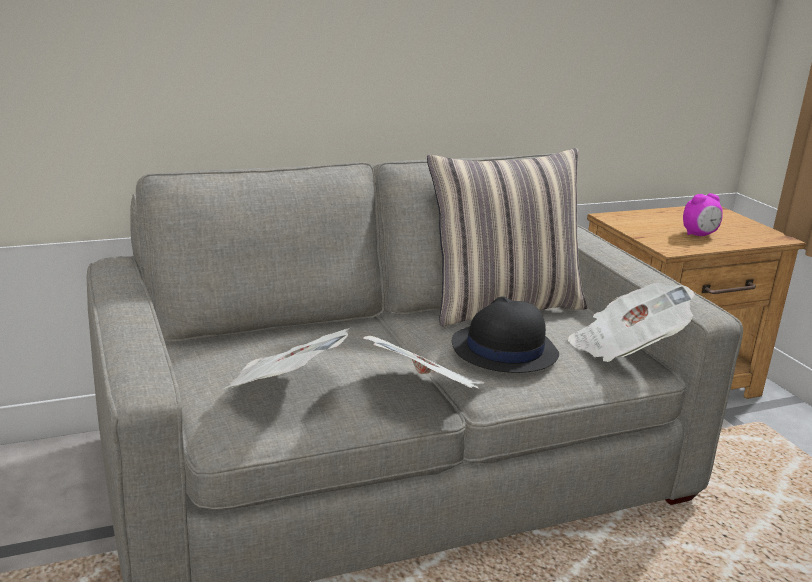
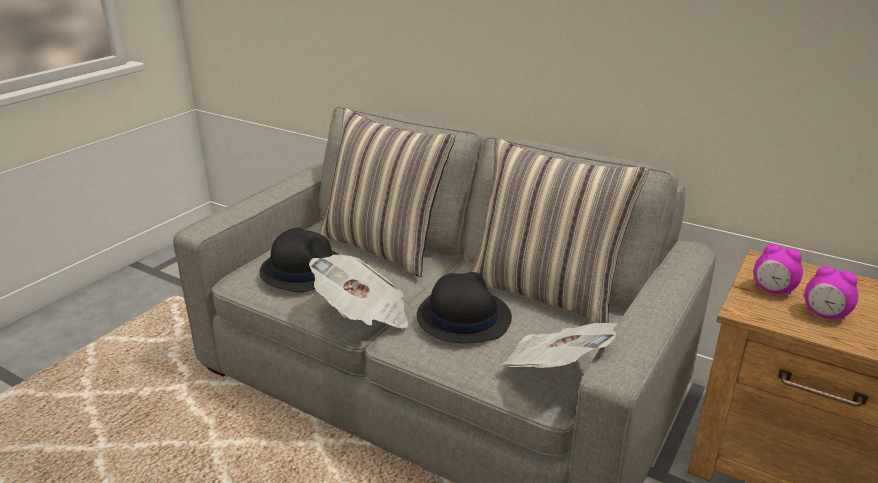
camera: 55 degrees right, 5 degrees up
(286, 388) = (303, 269): newspaper -> black hat
(306, 334) = (384, 247): none -> pillow
(653, 232) = (772, 291): none -> alarm clock

